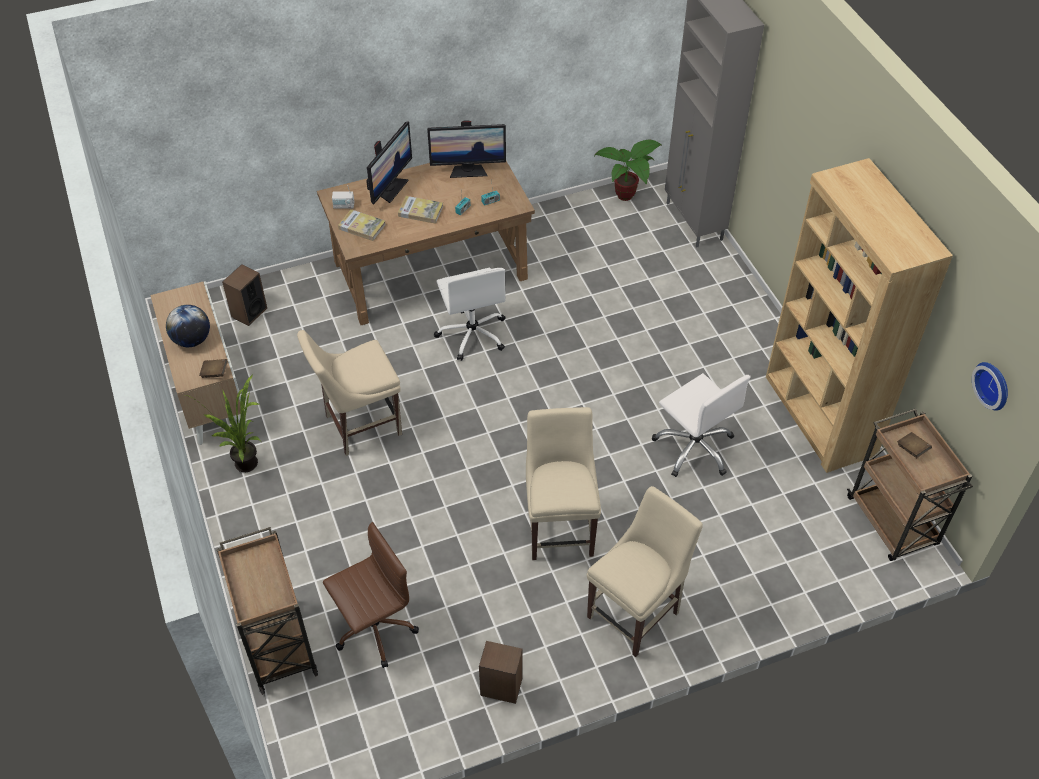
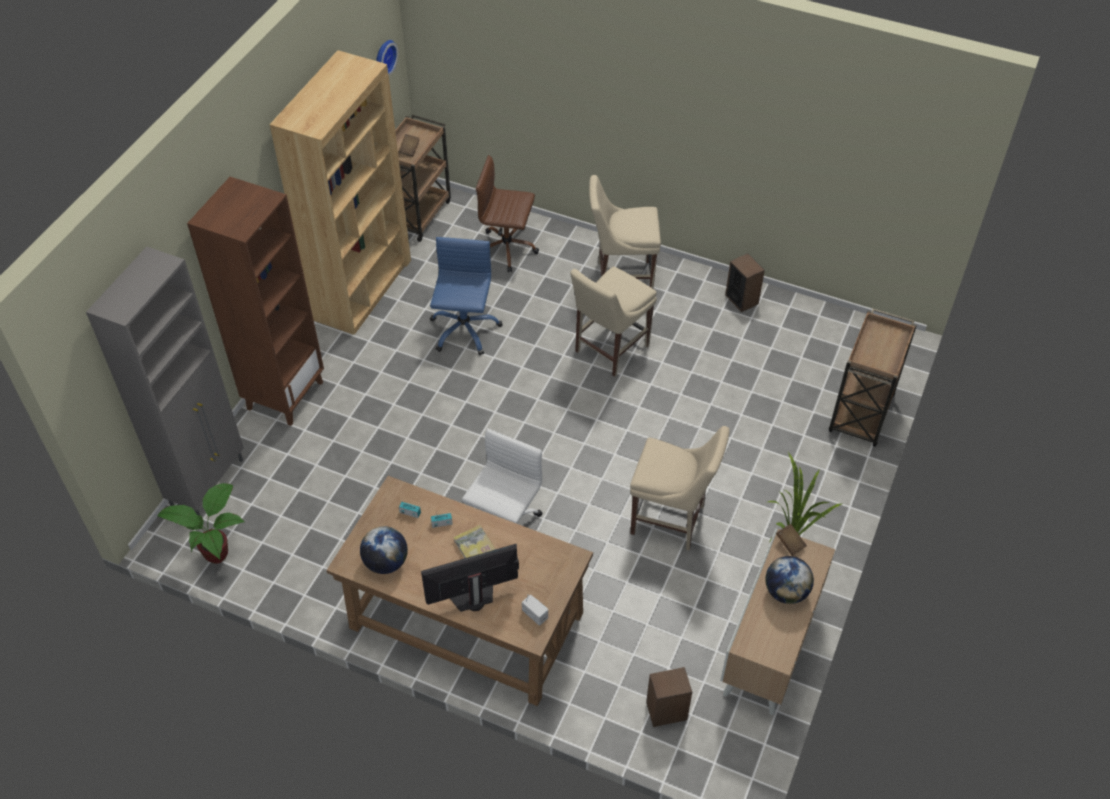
camera: 135 degrees left, 0 degrees up
(362, 227) = (544, 576): book -> none
(373, 628) = (790, 380): brown office chair -> brown office chair (508, 249)
(468, 170) = (386, 562): monitor -> globe
(694, 447) = (464, 330): white office chair -> blue office chair
(739, 301) = (285, 395): none -> brown bookcase

